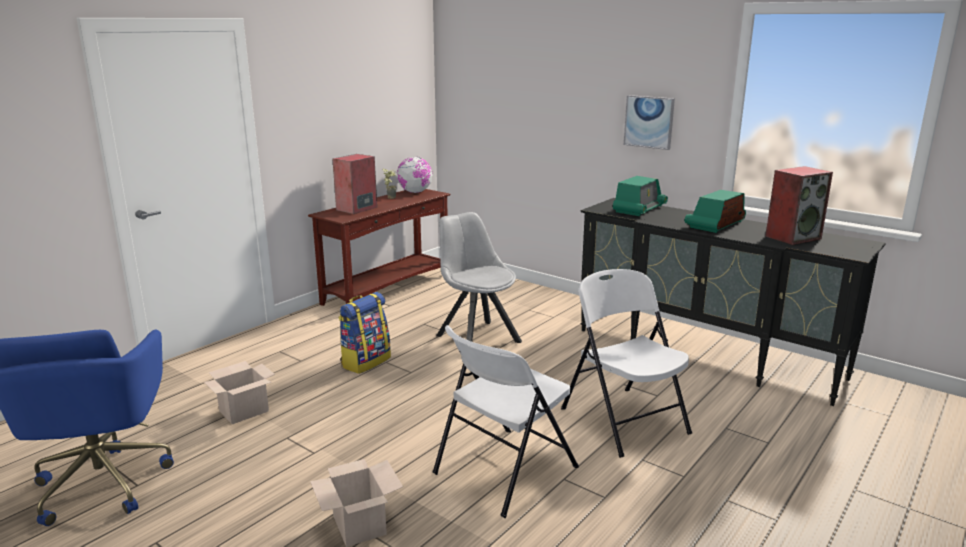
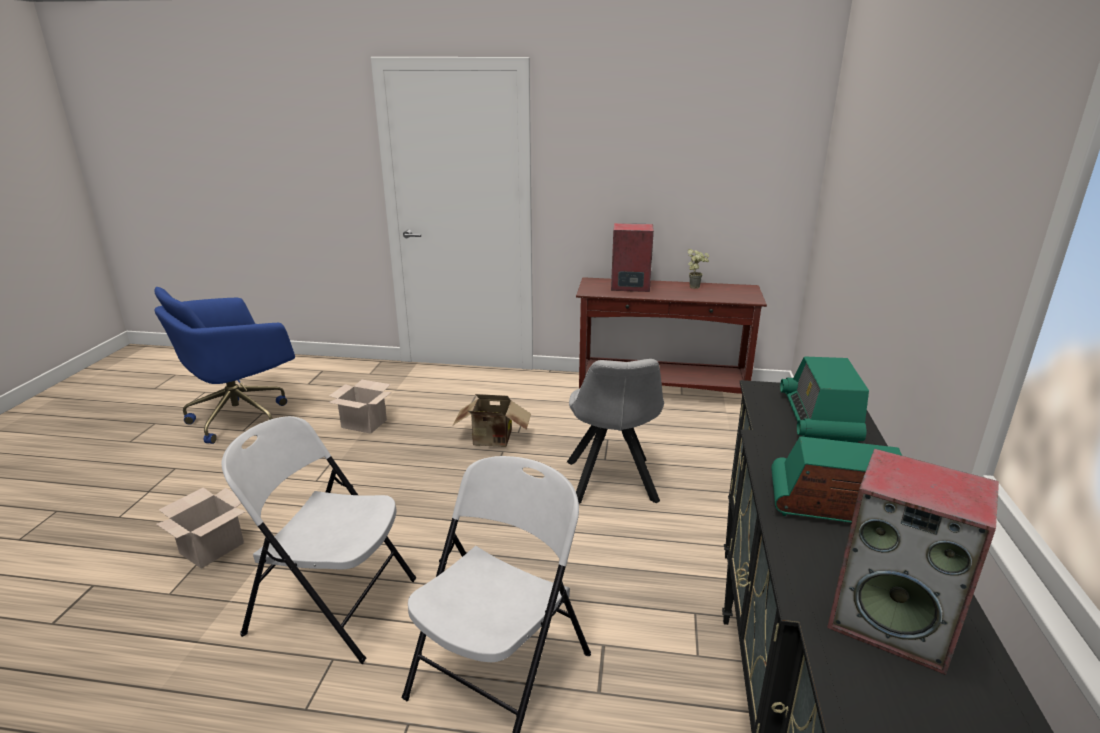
camera: 60 degrees right, 5 degrees up
(365, 362) = (493, 441): backpack -> cardboard box
(415, 192) = (736, 290): globe -> none
(477, 338) = (611, 483): grey chair -> grey chair turned 150 degrees clockwise
(639, 209) = (819, 419): radio -> radio turned 90 degrees clockwise
(649, 122) = (941, 273): picture -> none

